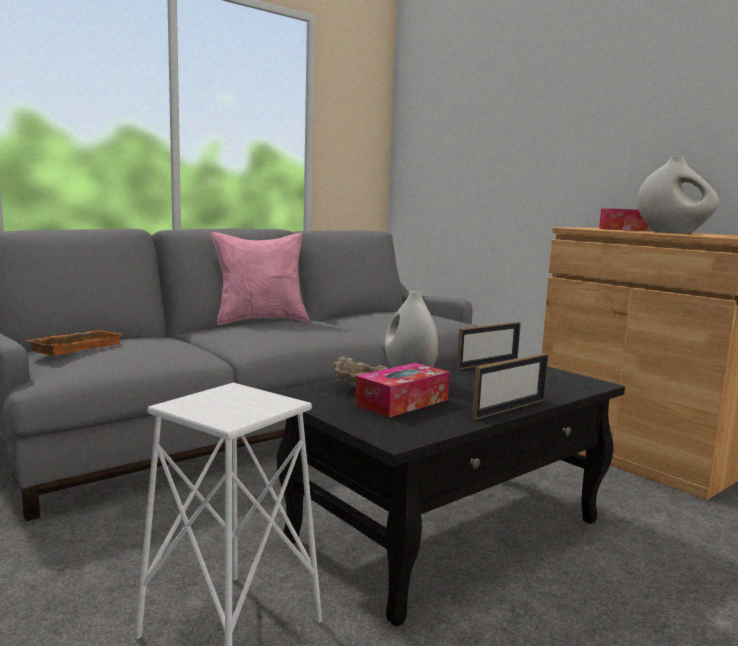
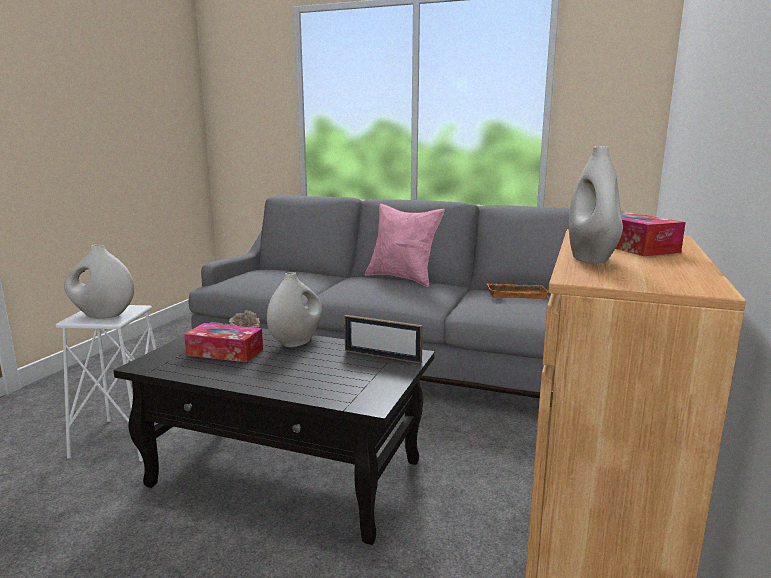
camera: 60 degrees right, 5 degrees up
(76, 347) = (261, 271): orange tray -> orange tray (517, 294)
(241, 405) = (103, 315): none -> white vase
(509, 409) = (242, 383): picture frame -> none

